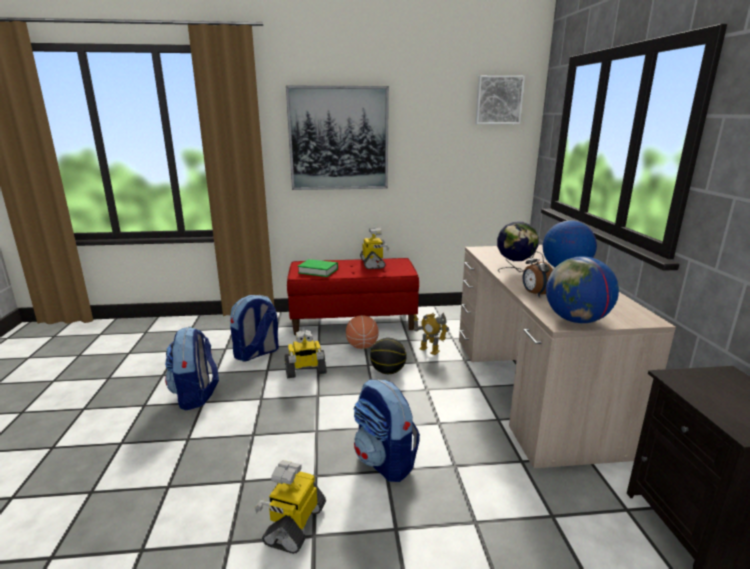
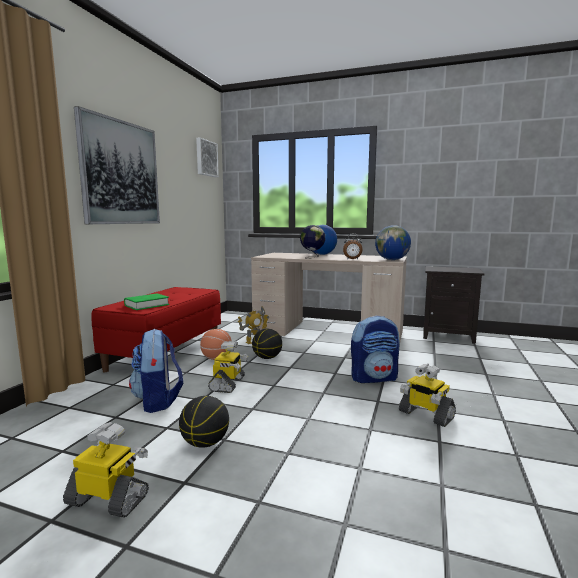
camera: 65 degrees left, 10 degrees down
(196, 396) = (205, 443): backpack -> basketball
(373, 264) = (168, 293): toy robot -> toy robot (109, 499)

